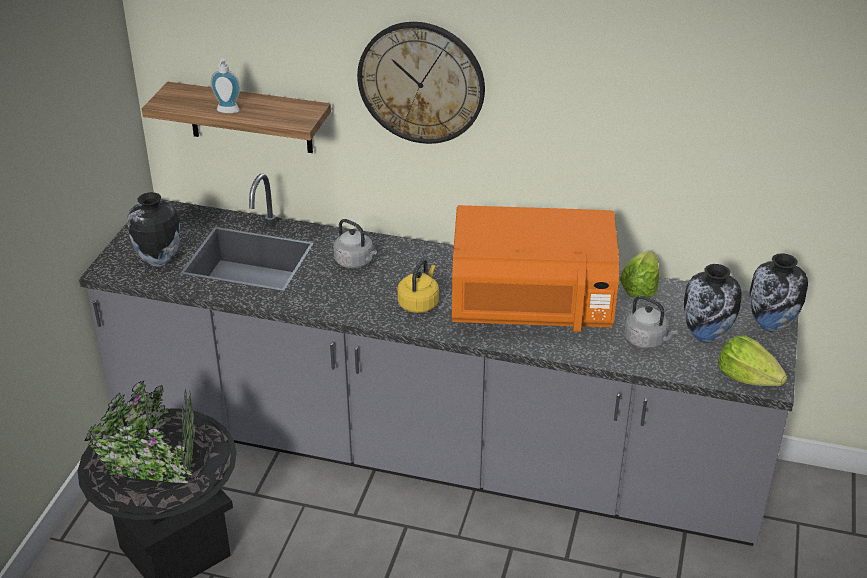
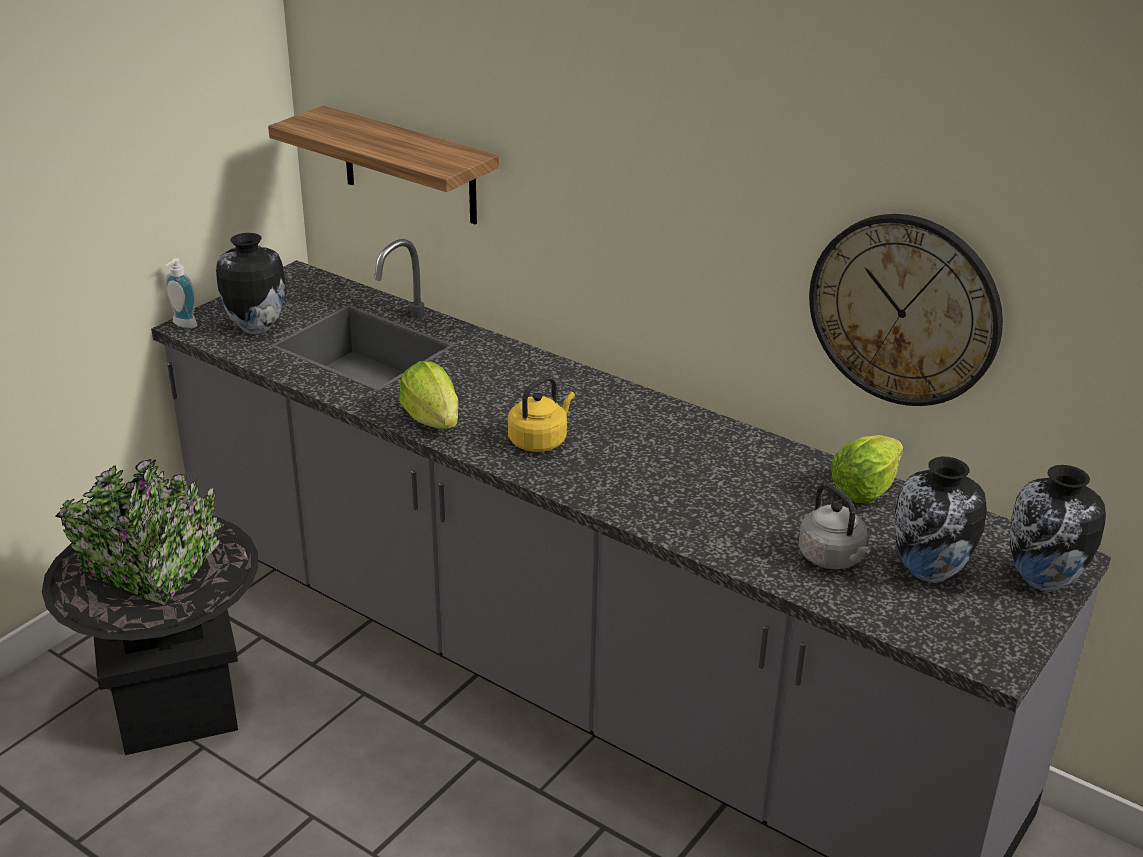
camera: 20 degrees right, 5 degrees down
(227, 112) = (363, 144): soap dispenser -> soap dispenser (182, 325)
(356, 262) = (491, 377): grey kettle -> none
(421, 82) = (606, 136): wall clock -> wall clock (904, 310)
(531, 309) = (688, 481): orange microwave -> none
(747, 378) = (961, 644): lettuce -> lettuce (433, 420)

